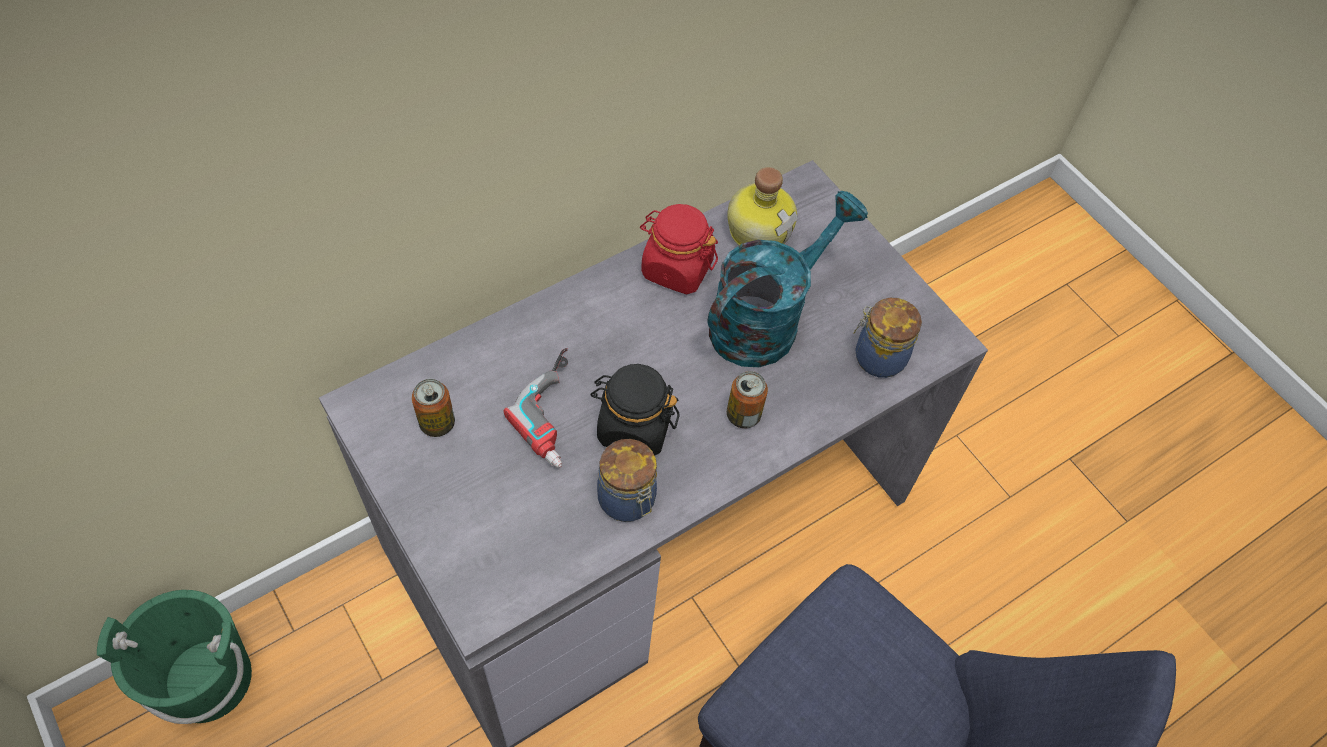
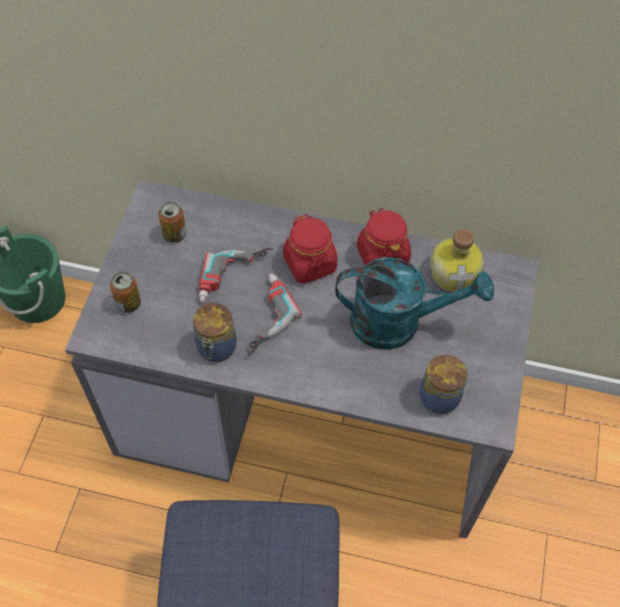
camera: 50 degrees right, 0 degrees up
(617, 333) = (310, 264): none -> red jar
(634, 427) = (262, 316): black jar -> power drill
(743, 415) = (324, 359): can -> can (128, 303)

